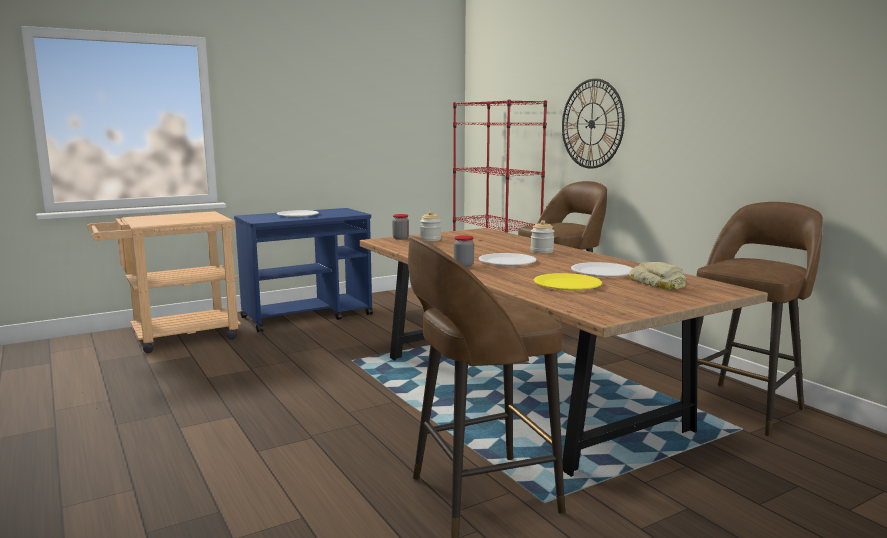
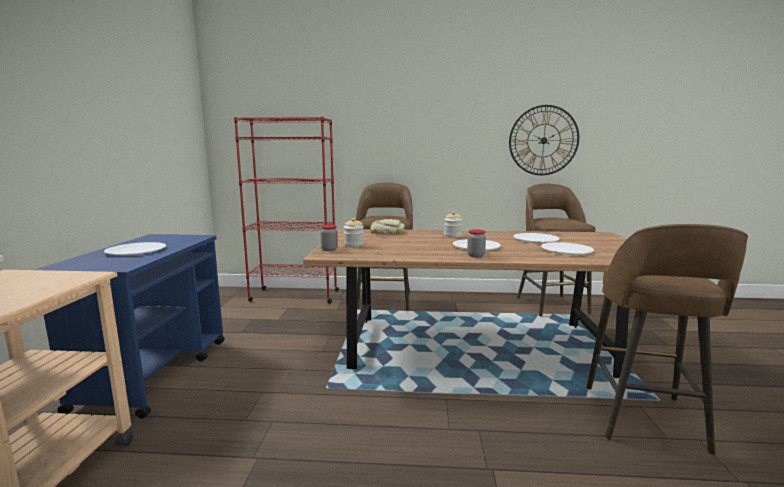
camera: 55 degrees left, 0 degrees up
(567, 284) = (567, 250): yellow plate -> white plate
(591, 124) = (379, 139): wall clock -> wall clock (543, 140)
(657, 283) = (579, 239): bread -> bread (387, 232)

